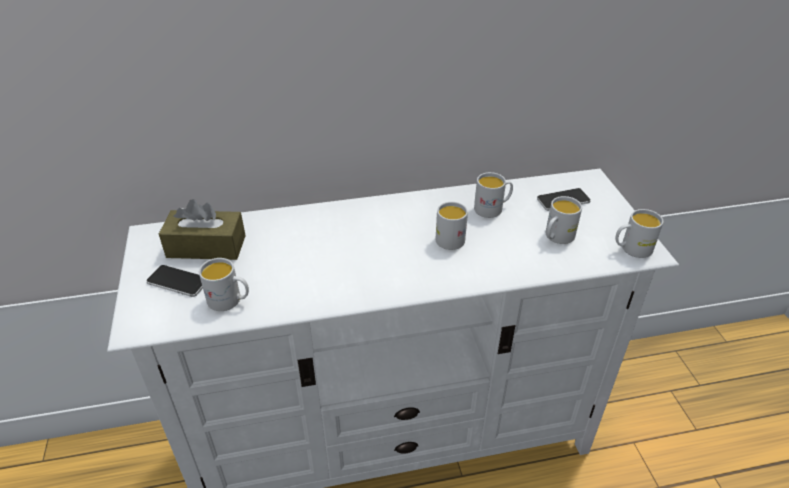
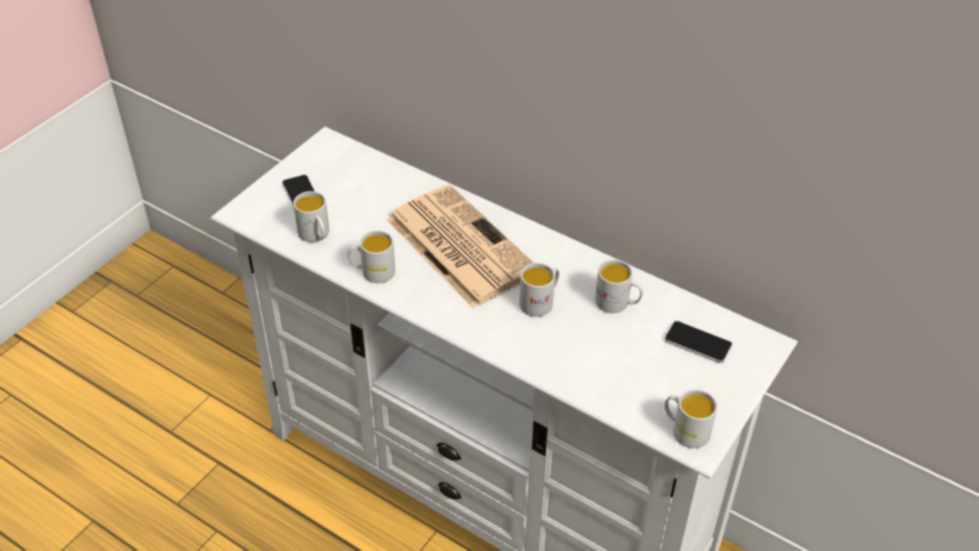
camera: 45 degrees right, 5 degrees up
(206, 246) = (352, 180): brown tissue box -> none
(348, 239) = (458, 245): none -> newspaper
(556, 237) = (632, 369): white mug -> white mug (372, 272)

